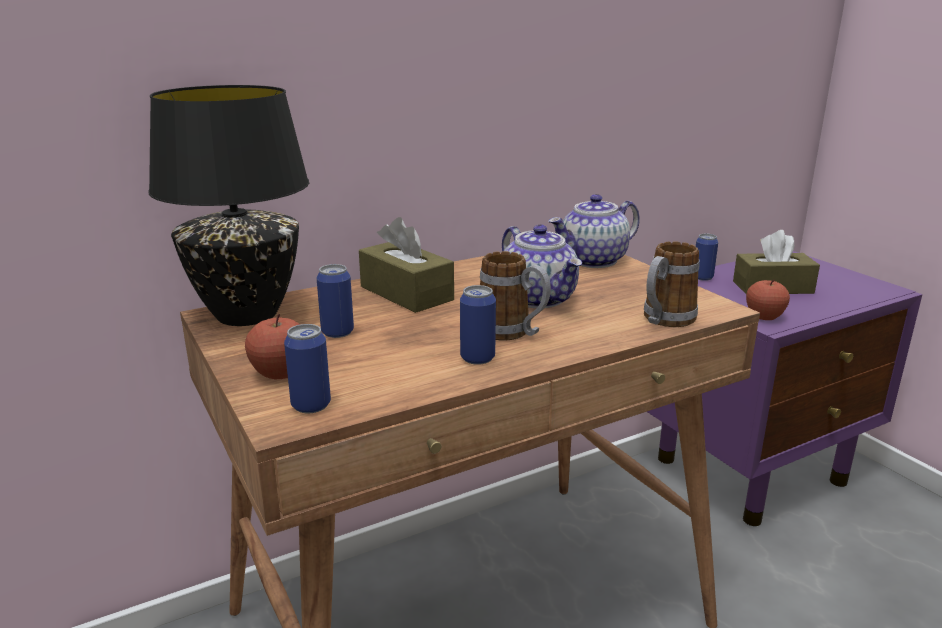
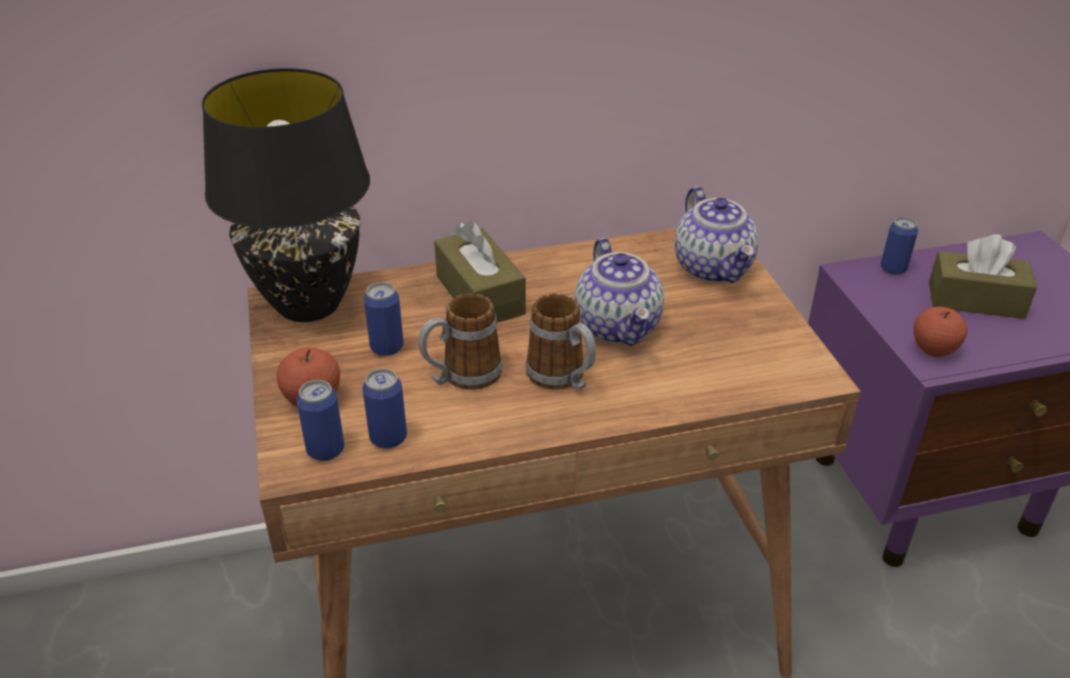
camera: 15 degrees right, 15 degrees up
(477, 358) = (509, 412): can -> can (388, 438)
(593, 261) = (714, 268): teapot -> teapot turned 90 degrees counterclockwise
(664, 321) = (738, 387): mug -> mug (462, 377)

